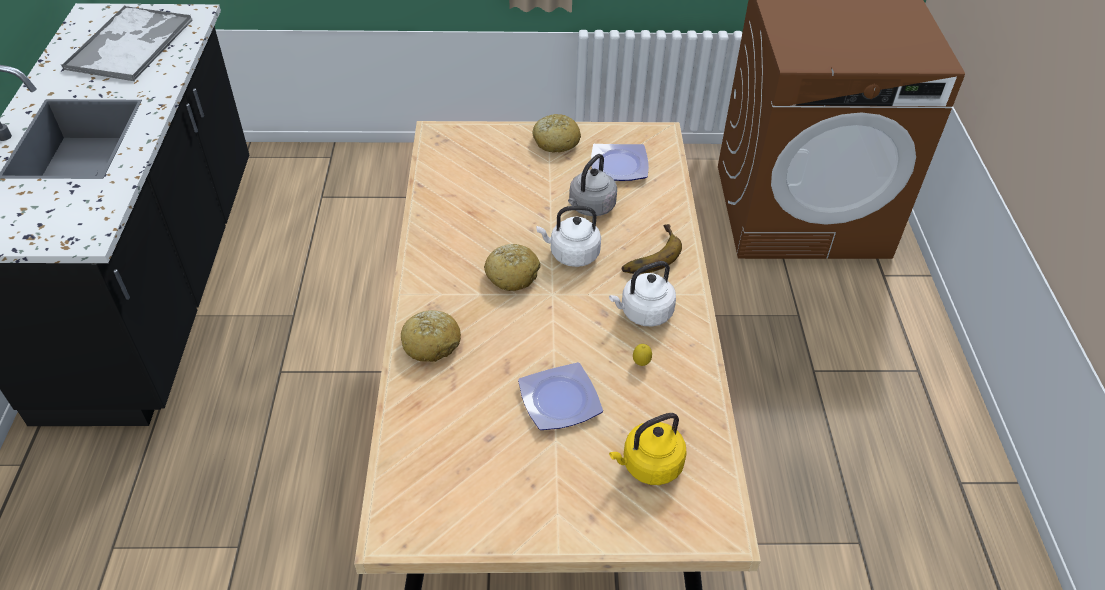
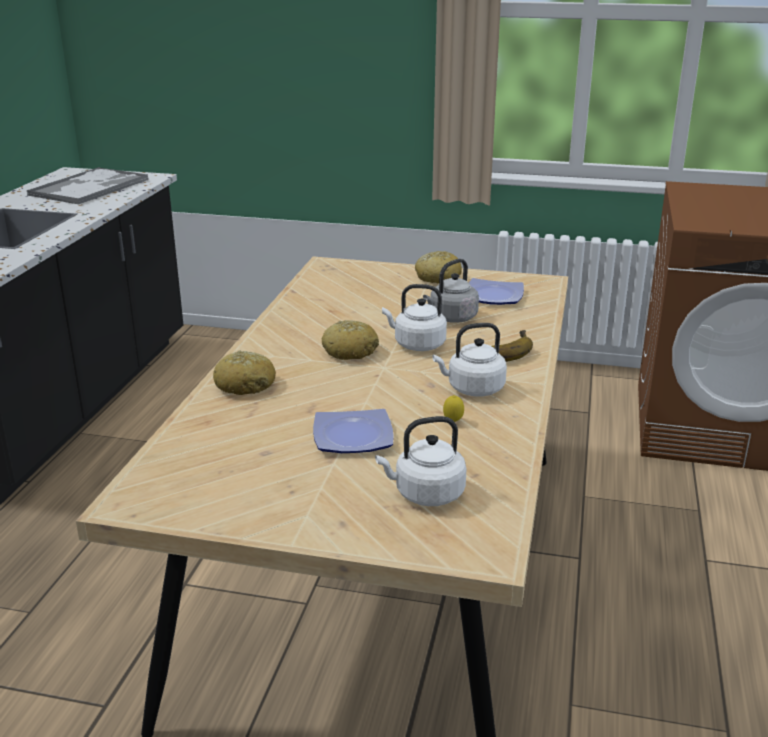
camera: 15 degrees right, 20 degrees down
(649, 466) = (425, 494): yellow kettle -> white kettle

